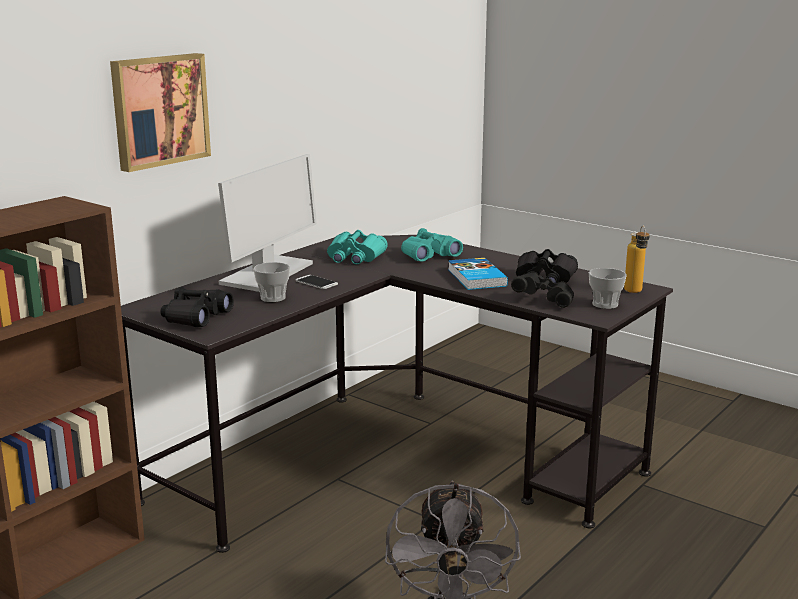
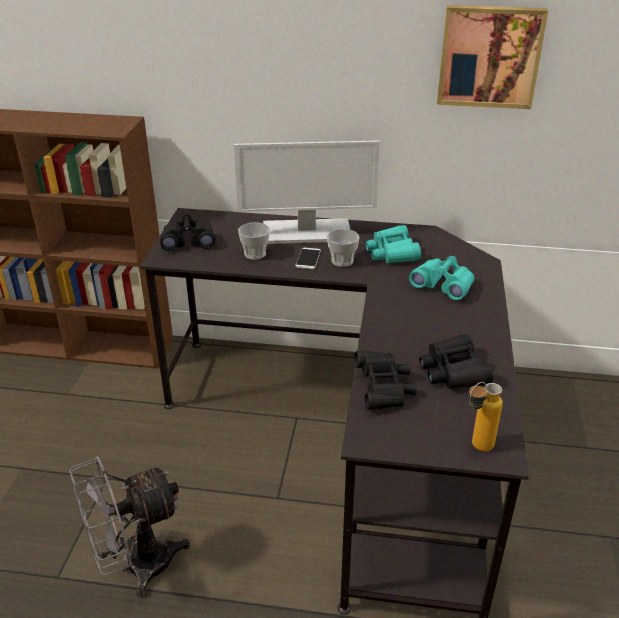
camera: 60 degrees right, 15 degrees up
(159, 110) = (239, 67): picture -> picture (489, 56)
(475, 278) = (407, 330): book -> none
(605, 304) = (413, 435): cup -> cup (342, 261)

